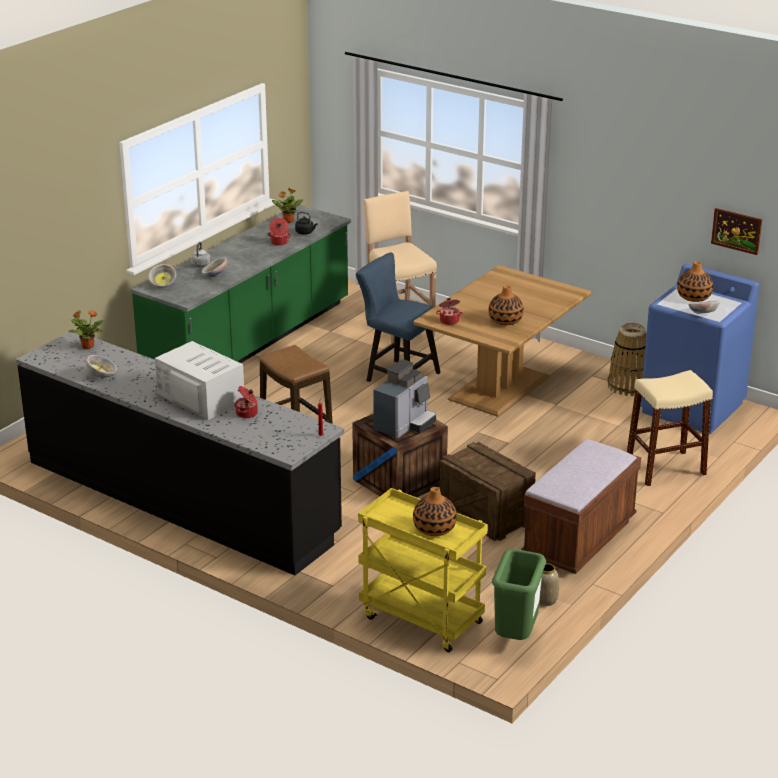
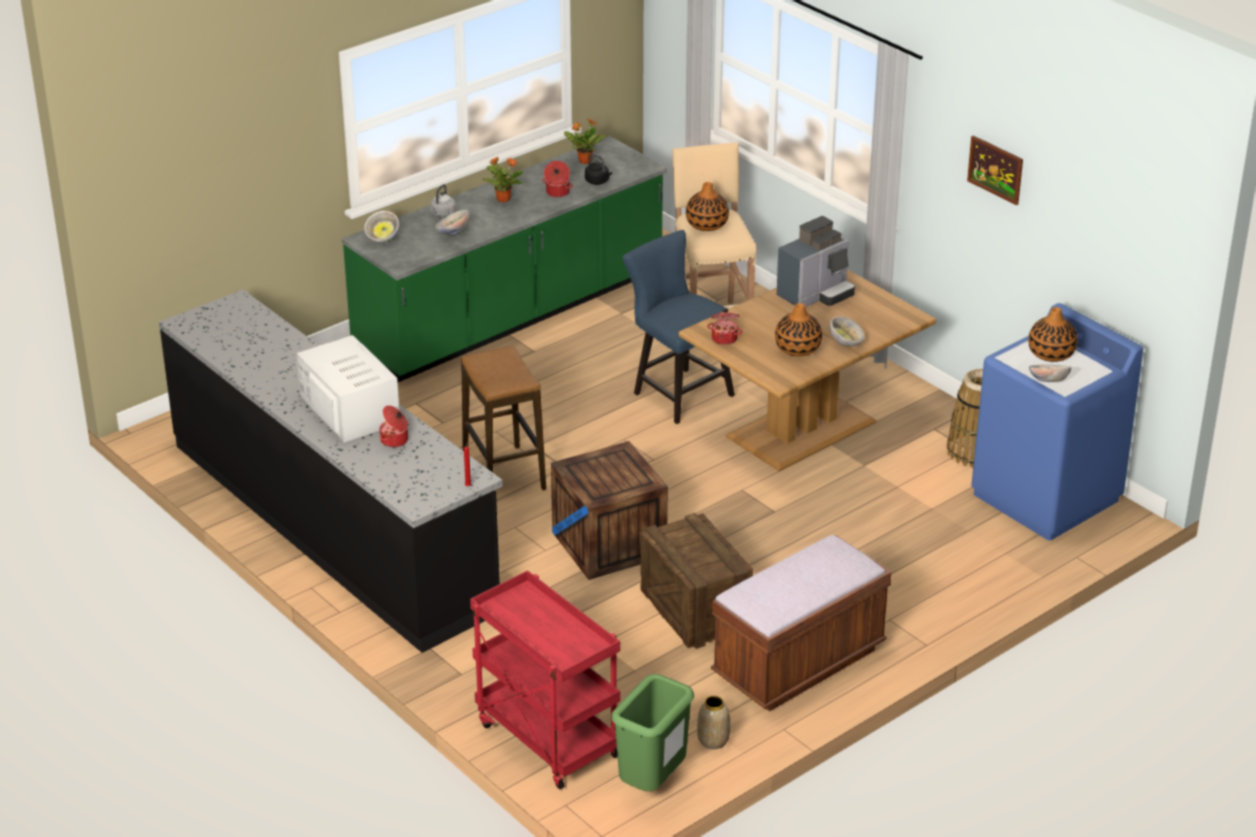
camera: 15 degrees right, 5 degrees up
(87, 346) = (249, 316): potted plant -> potted plant (503, 199)
(102, 375) = (248, 360): bowl -> bowl (846, 342)
(404, 425) = (614, 476): coffee machine -> coffee machine (816, 294)
(419, 619) = (545, 739): yellow cart -> red cart
(434, 528) = (557, 634): vase -> vase (707, 224)
(665, 468) = (962, 581): beige stool -> none
(736, 231) = (1122, 272): picture -> picture (995, 169)

